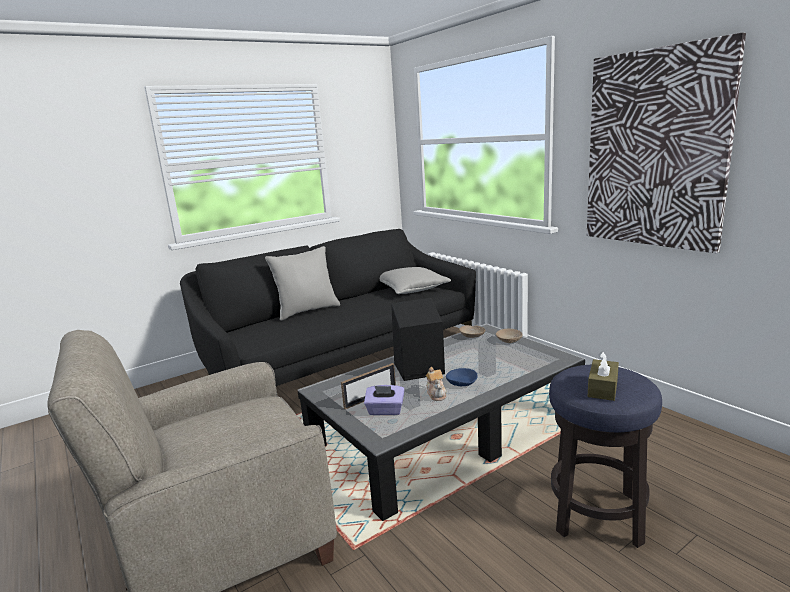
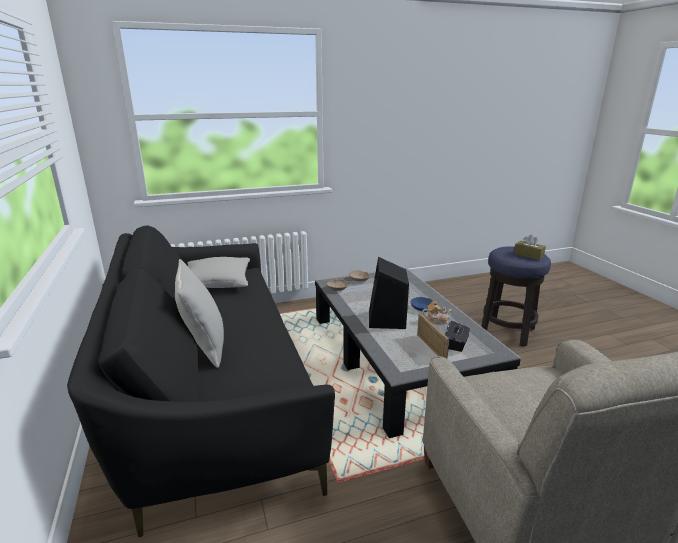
camera: 75 degrees left, 5 degrees up
(385, 411) = (456, 344): purple tissue box -> black tissue box
(655, 150) = (402, 123): picture -> none

